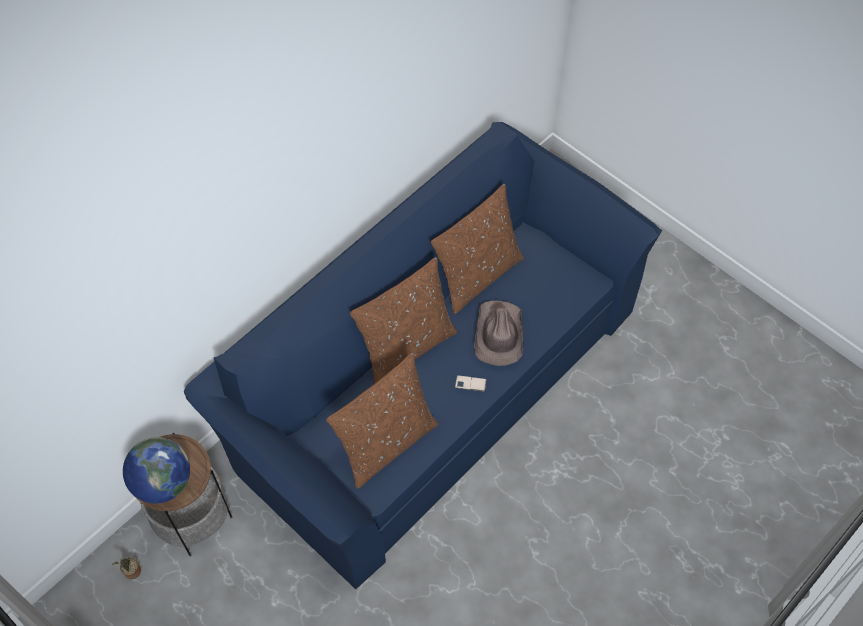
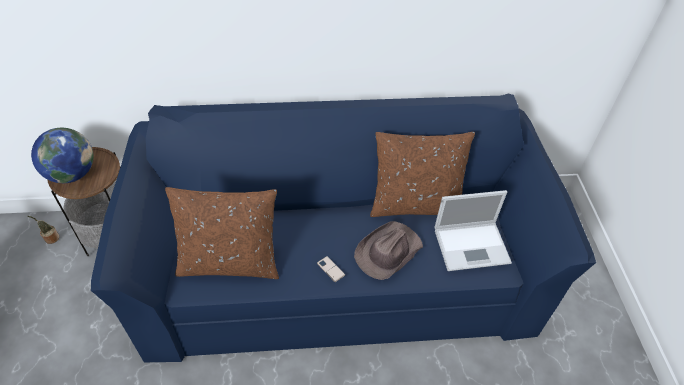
camera: 40 degrees right, 10 degrees down
(406, 346) = (314, 212): brown pillow -> none
(553, 278) = (473, 245): none -> laptop

